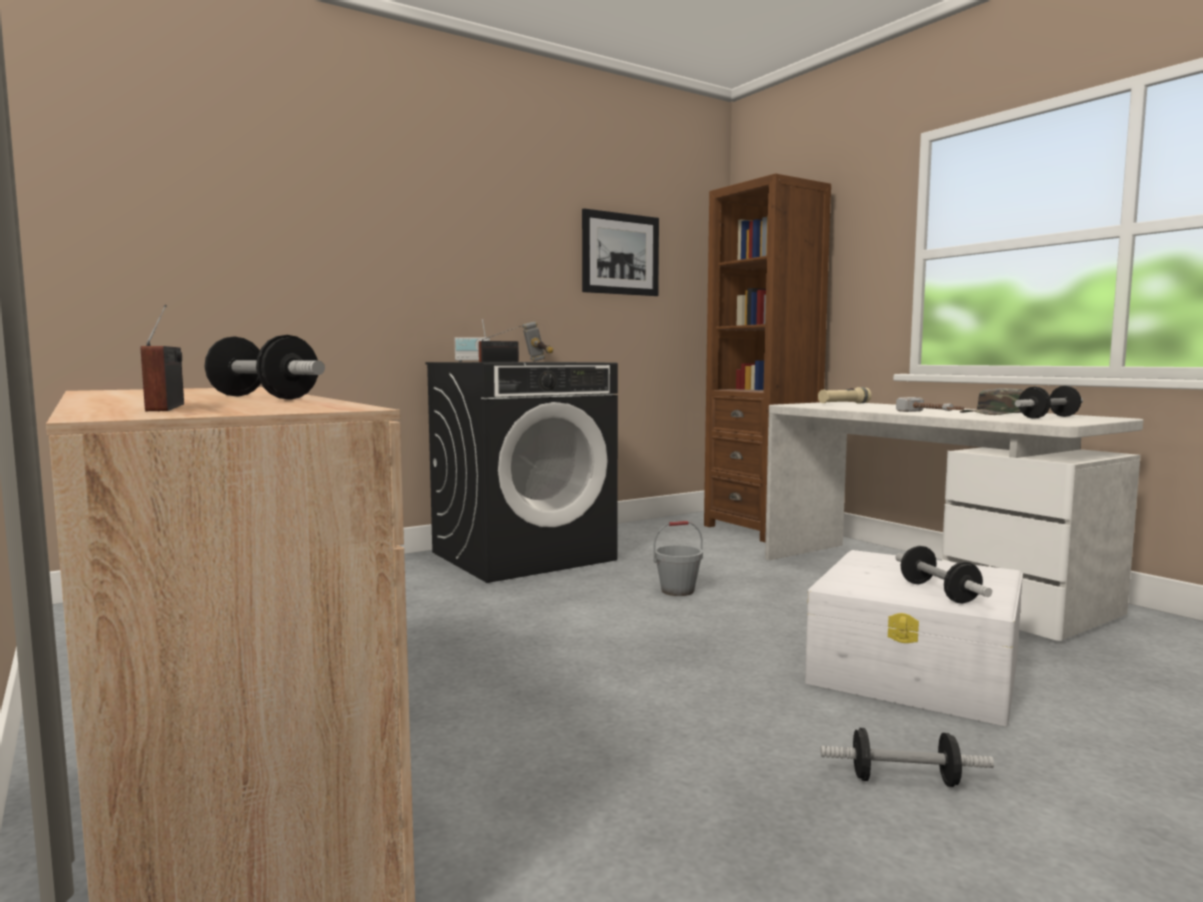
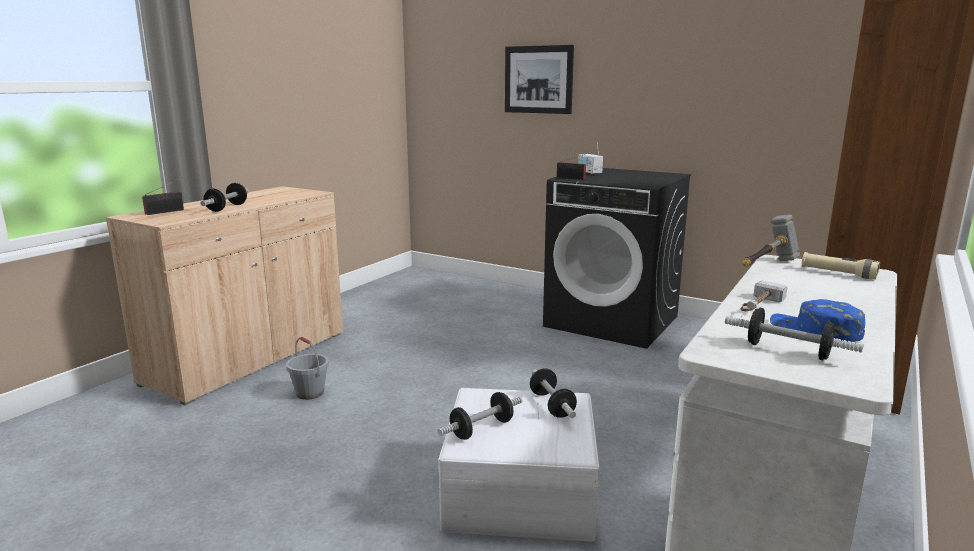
camera: 65 degrees right, 10 degrees up
(540, 361) = (654, 176): hammer -> hammer (767, 266)
(620, 254) = (790, 73): picture -> picture (538, 79)
(677, 591) = (601, 381): grey bucket -> grey bucket (310, 393)
(904, 780) = (342, 492): dumbbell -> dumbbell (552, 405)
(994, 413) = (815, 329): green cap -> blue cap

